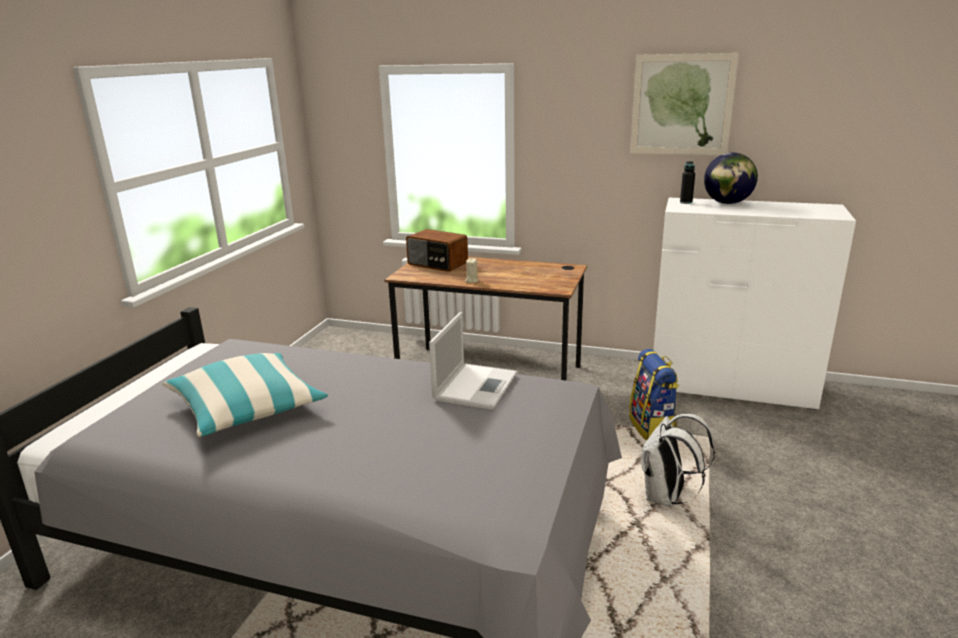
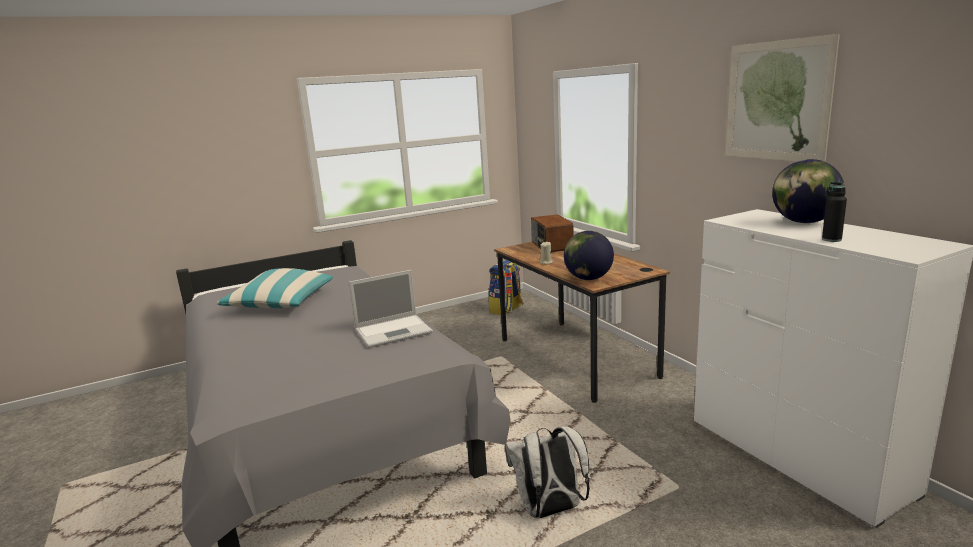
camera: 45 degrees right, 5 degrees down
(543, 286) = (588, 278): none -> globe
(652, 428) = (639, 453): backpack -> backpack (506, 309)
(686, 202) = (756, 215): black bottle -> black bottle (831, 239)

